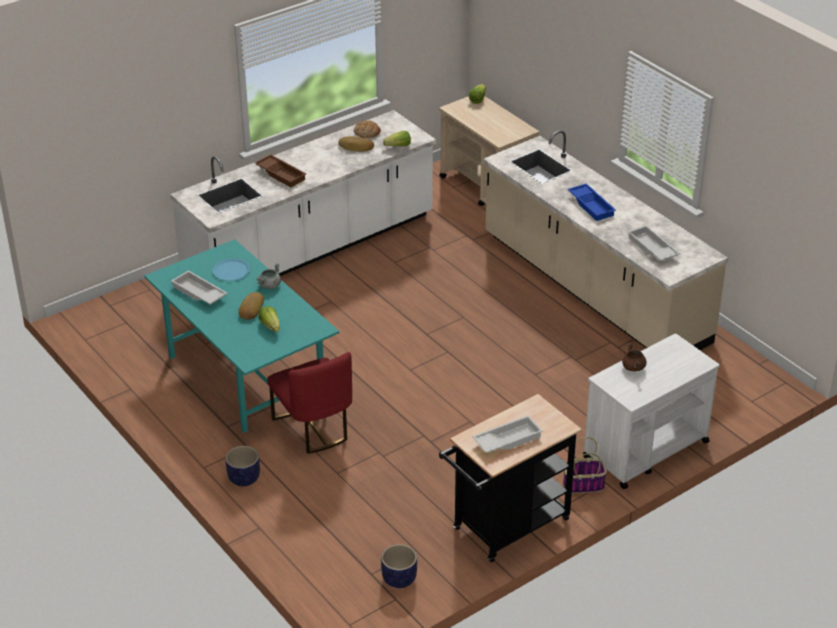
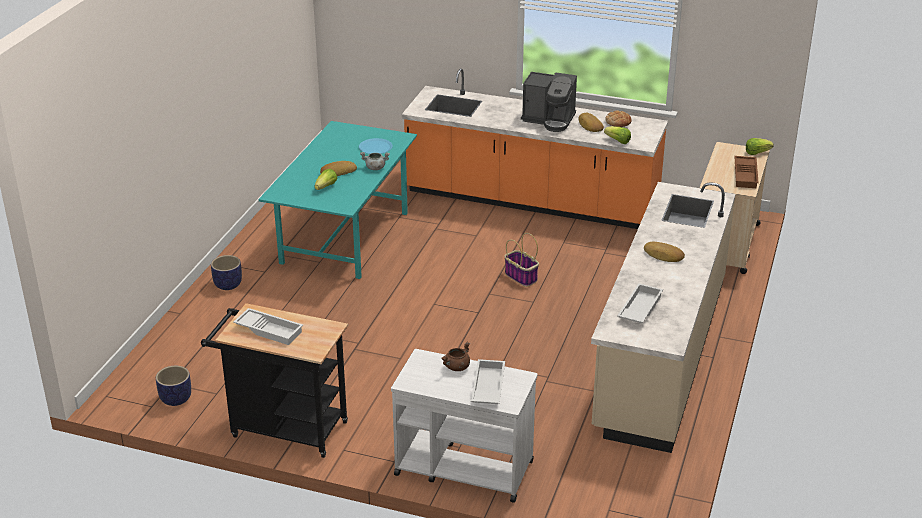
camera: 55 degrees right, 5 degrees down
(198, 293) = (333, 146): white tray -> white tray (487, 387)
(281, 174) = (509, 112): brown tray -> brown tray (746, 175)
(310, 248) = (531, 200): white counter -> orange counter
(313, 428) = (314, 290): red chair -> none
(321, 161) = (549, 120): none -> coffee machine
(584, 485) = (379, 450): basket -> basket (521, 277)
(592, 205) = (663, 255): blue tray -> bread

